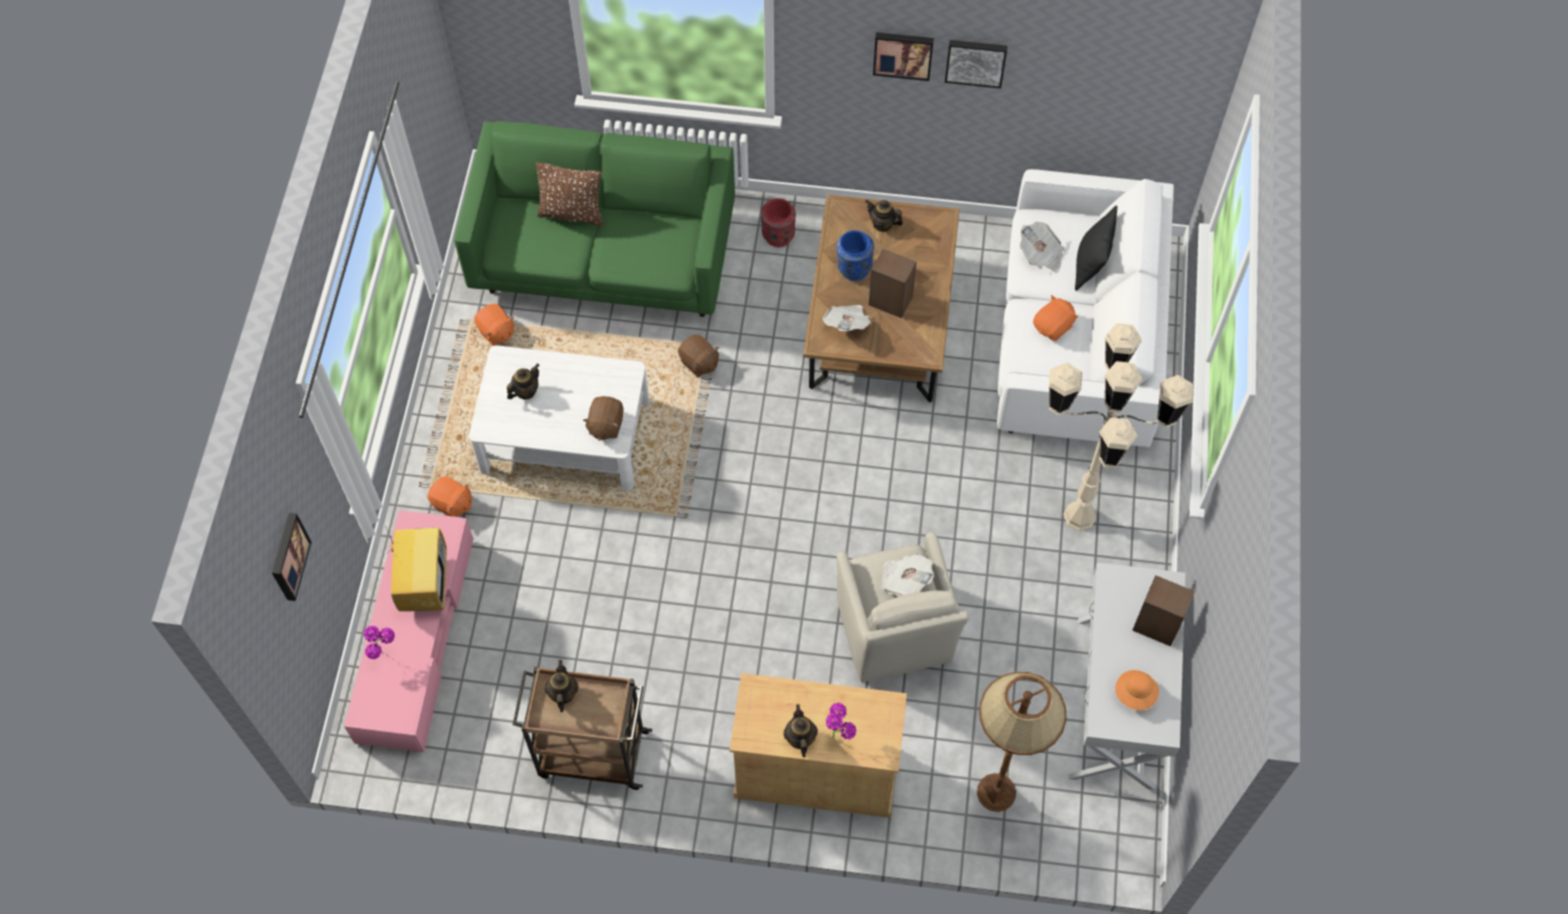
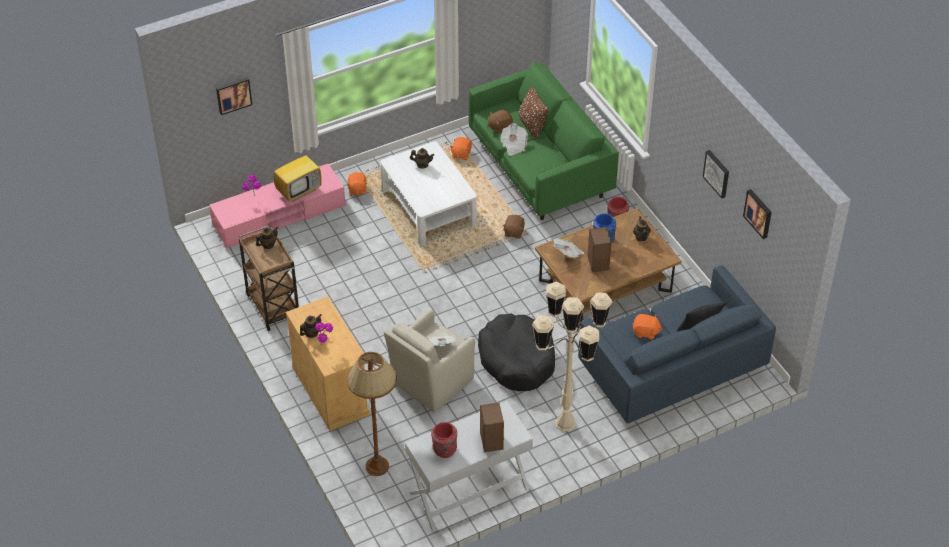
camera: 55 degrees right, 15 degrees down
(605, 425) = (430, 201): brown plush toy -> brown plush toy (500, 127)
(903, 54) = (693, 146): picture -> picture (759, 213)
(930, 503) = (517, 359): none -> black dog bed
(1041, 255) = (685, 306): newspaper -> newspaper (513, 145)
(1074, 341) = (671, 369): white sofa -> blue sofa
(1135, 694) = (444, 450): orange hat -> red vase

